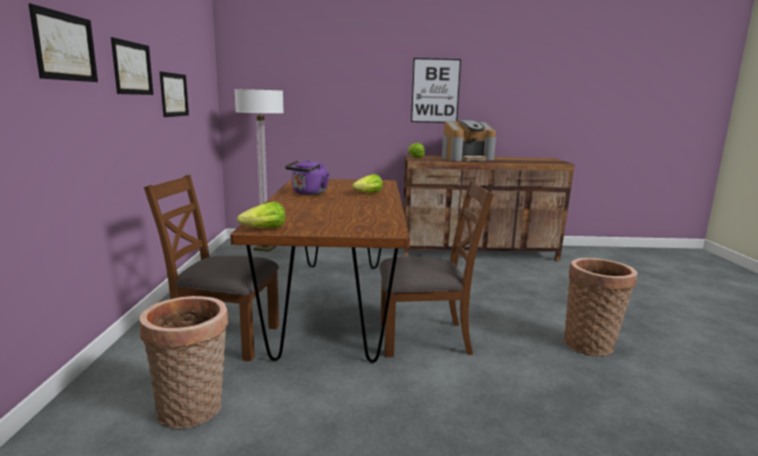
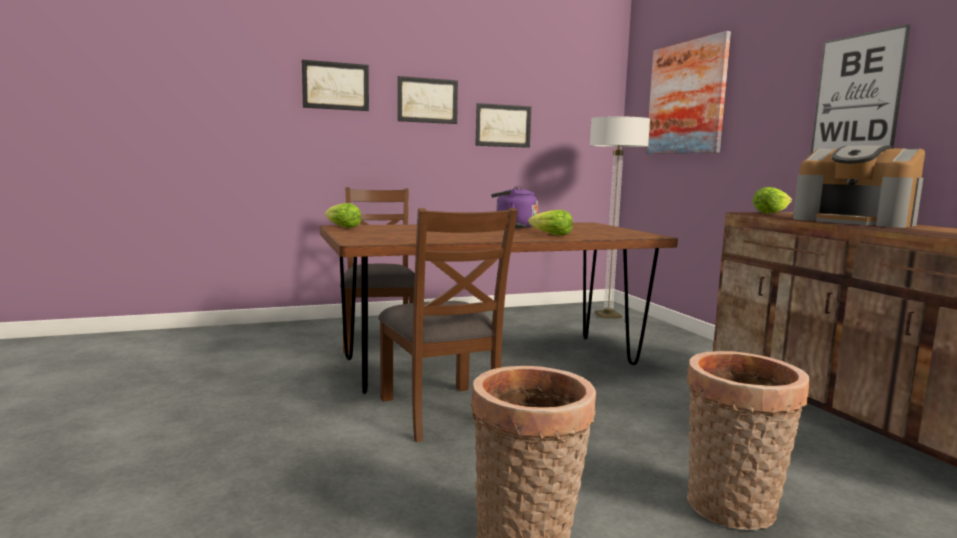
camera: 70 degrees right, 5 degrees down
(193, 411) = (262, 352): basket -> basket (732, 510)
(299, 76) = (686, 98): none -> picture

